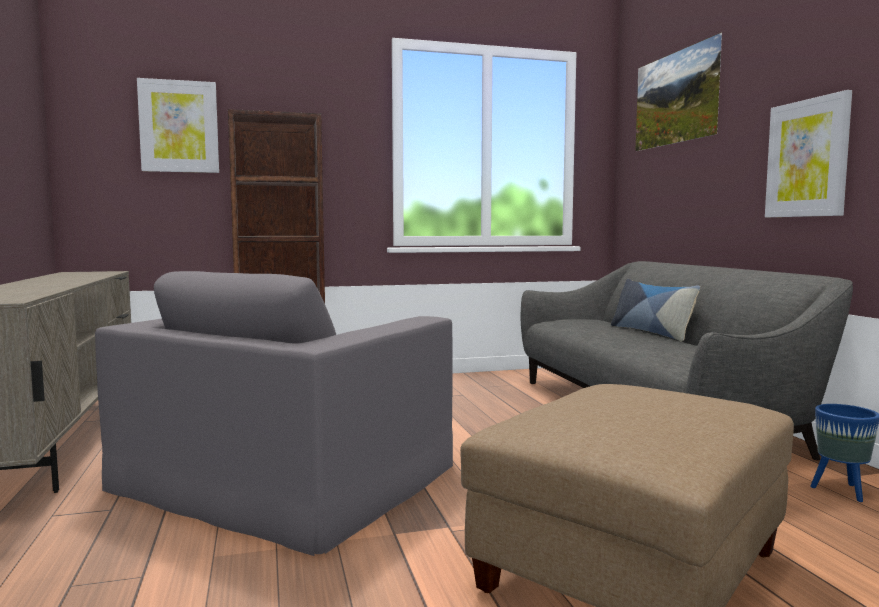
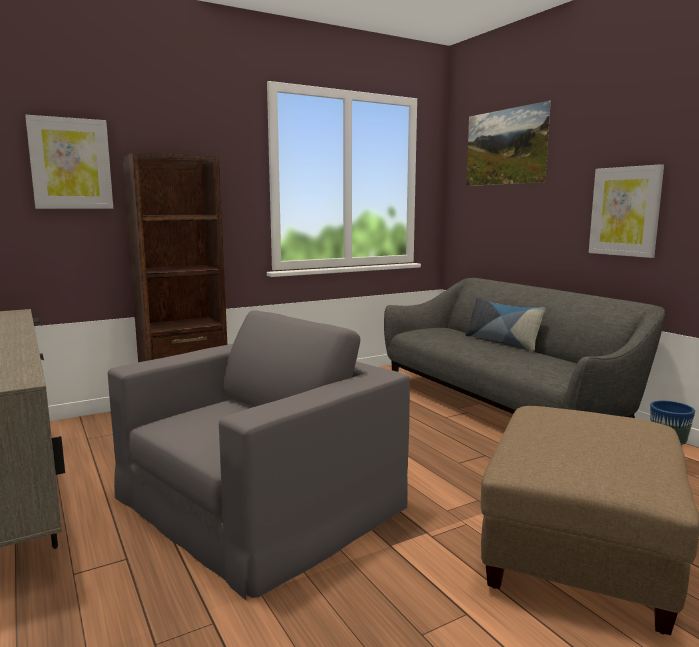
camera: 15 degrees left, 5 degrees up
(286, 476) = (260, 500): grey armchair -> grey armchair turned 150 degrees counterclockwise

